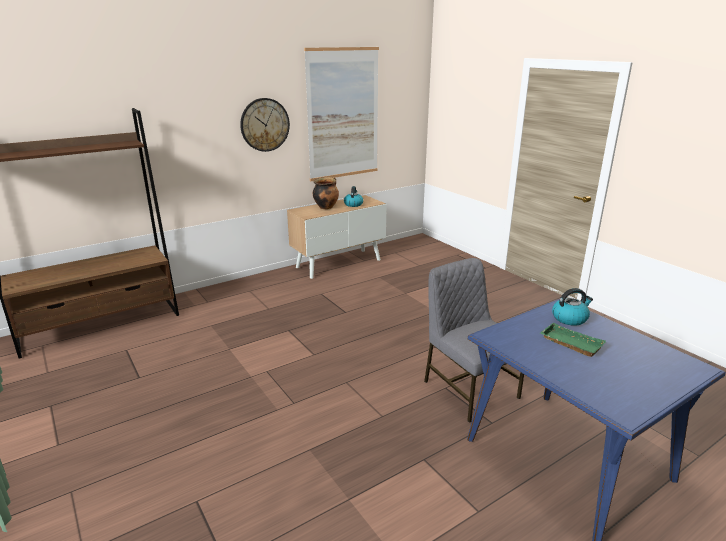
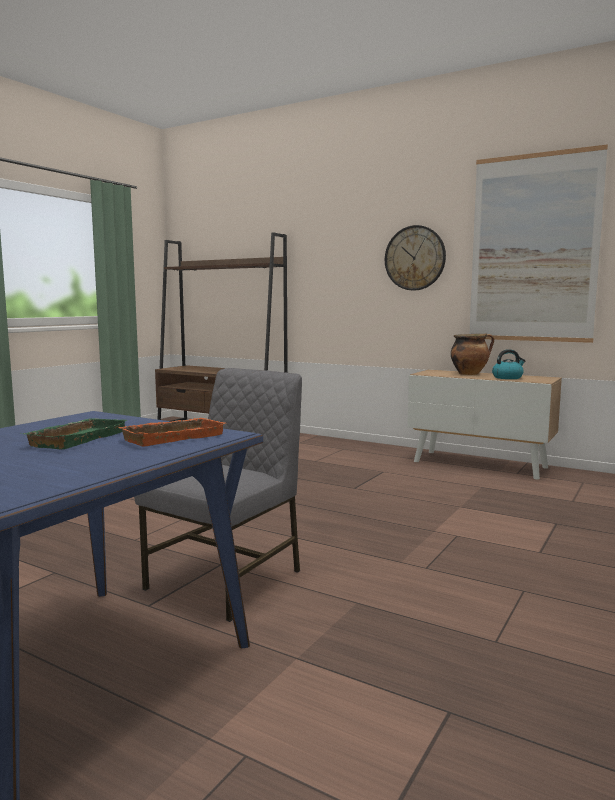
camera: 65 degrees right, 15 degrees down
(570, 318) = (173, 437): kettle -> orange tray

